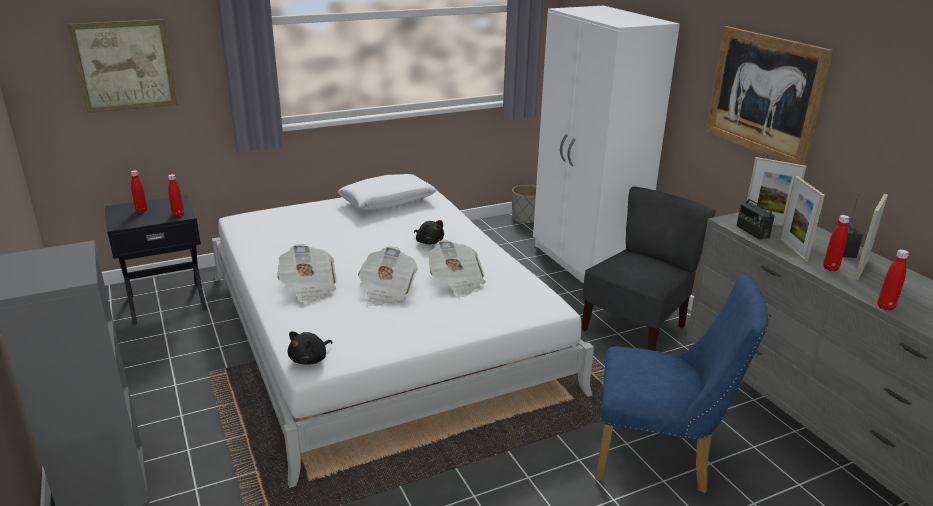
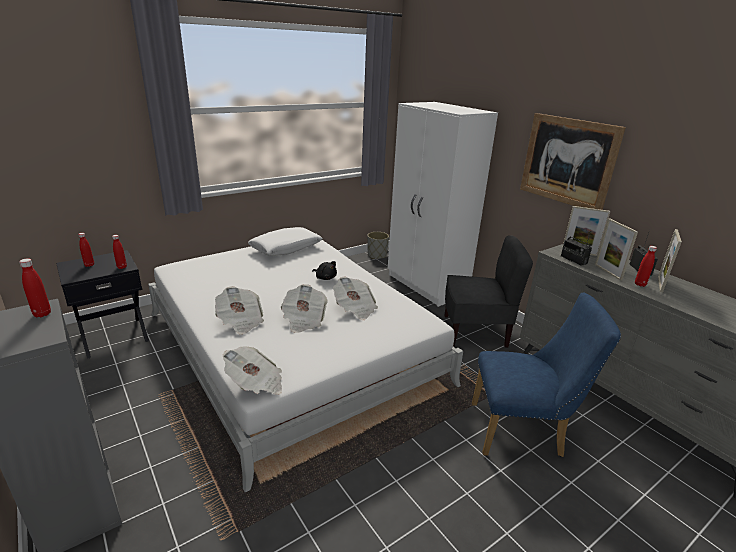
camera: 10 degrees left, 0 degrees up
(125, 65) = (68, 147): picture -> none
(310, 359) = (256, 384): black plush toy -> newspaper
(635, 329) = (475, 332): grey chair -> grey chair turned 60 degrees clockwise
(885, 307) = (693, 312): red bottle -> red bottle (42, 314)

